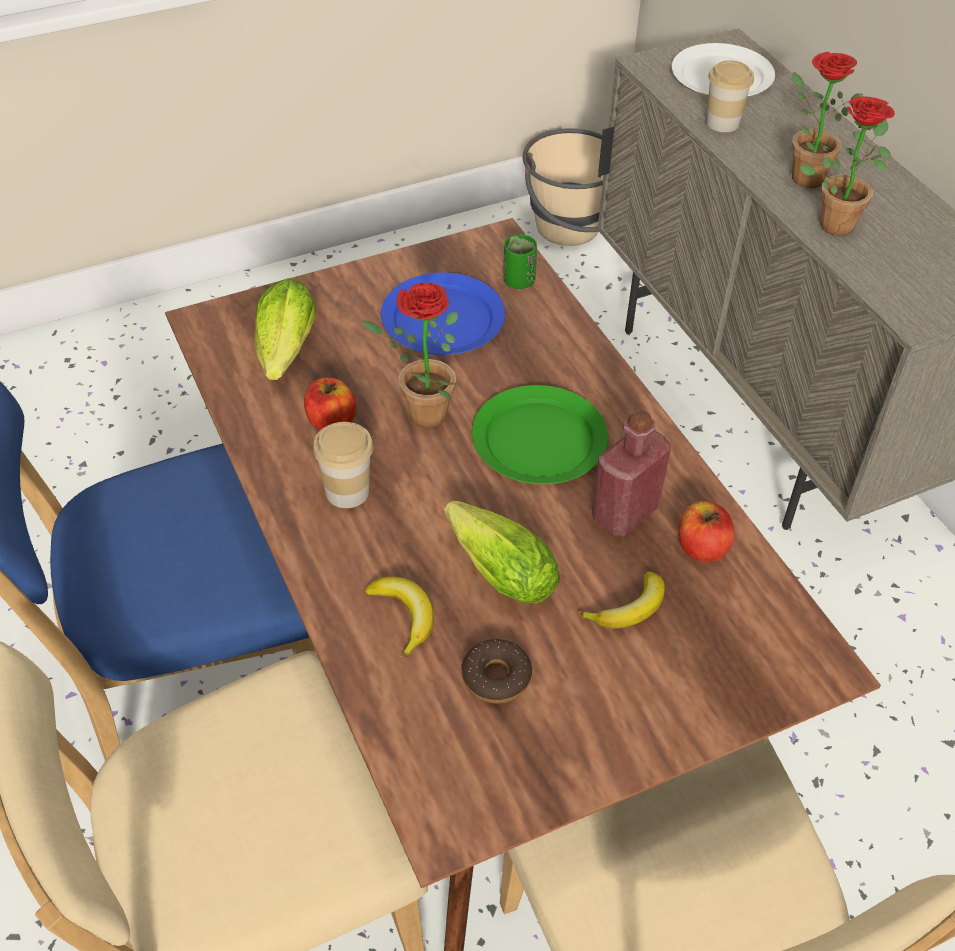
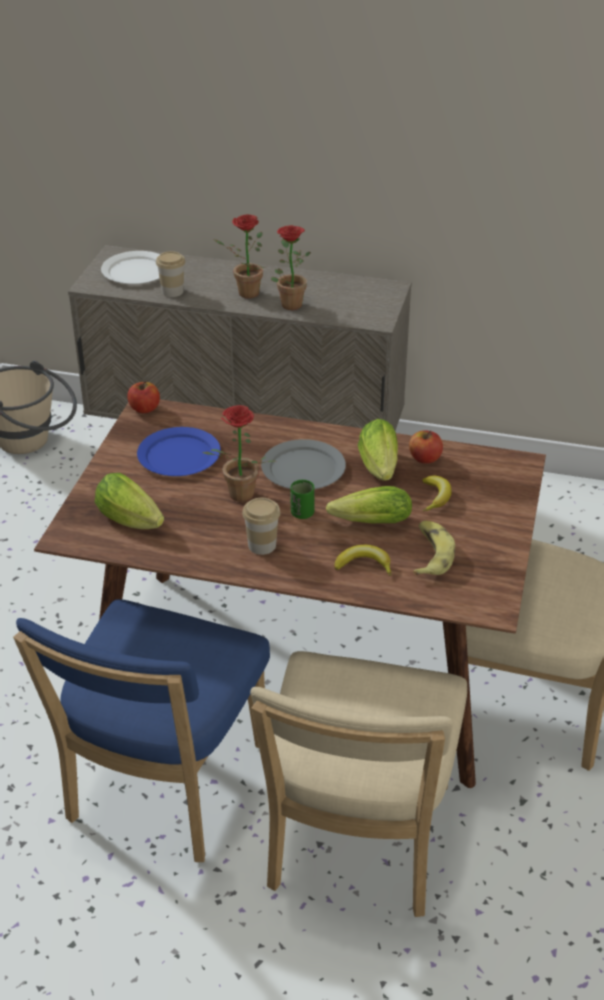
camera: 50 degrees left, 10 degrees down
(331, 421) = (205, 528): apple -> apple (144, 409)
(496, 677) = (430, 554): donut -> banana
(518, 281) = (185, 418): green cup -> green cup (302, 513)
(538, 440) = (303, 469): green plate -> grey plate
(625, 513) = (379, 468): red bottle -> lettuce

